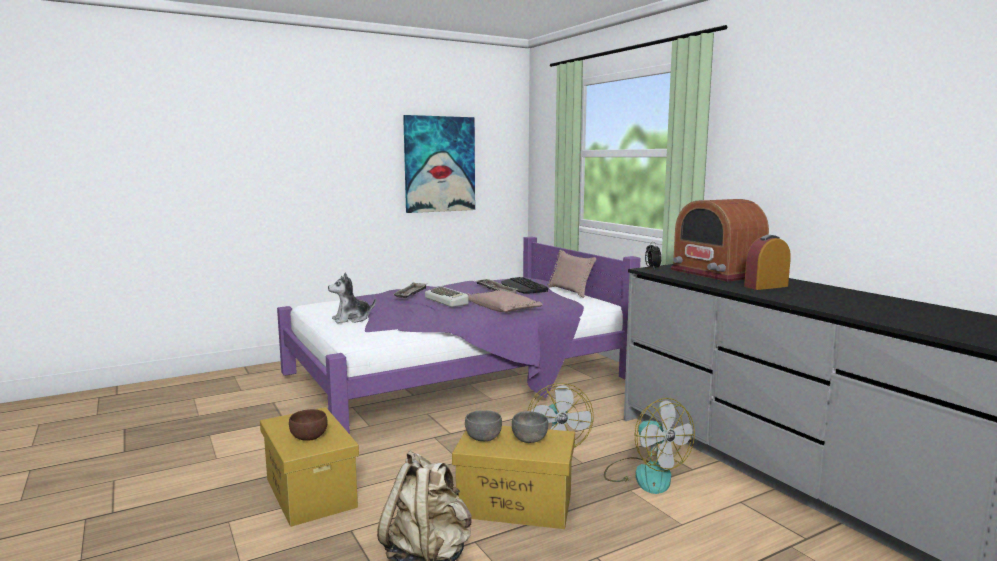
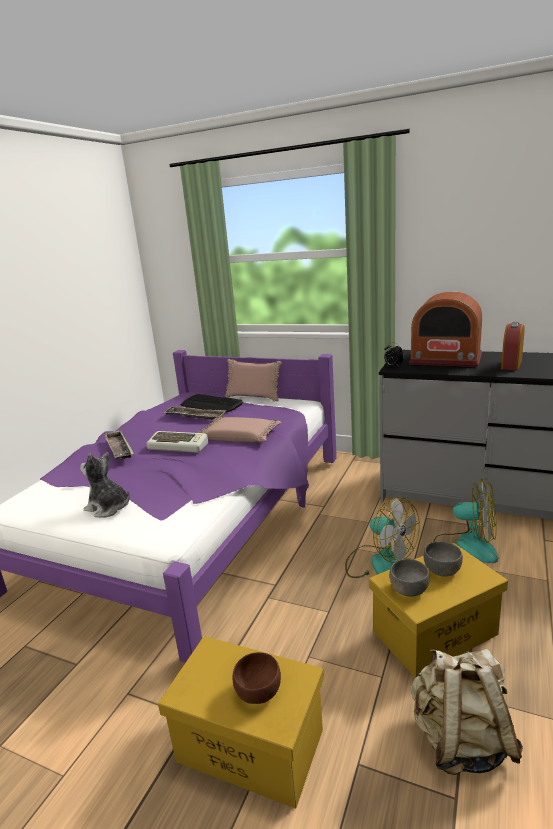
camera: 35 degrees left, 10 degrees up
(351, 319) = (108, 508): plush toy -> plush toy turned 90 degrees clockwise
(439, 164) = (67, 289): picture -> none

